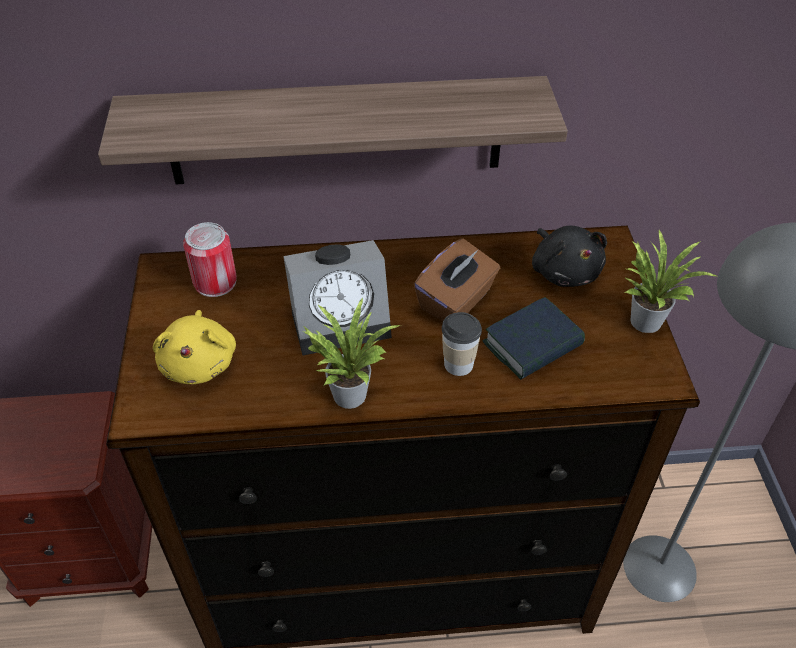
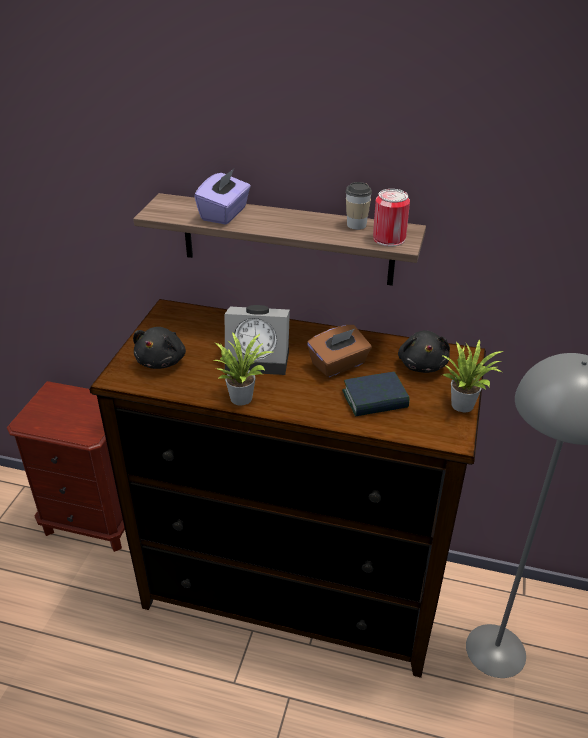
camera: 20 degrees right, 10 degrees down
(200, 363) = (162, 361): yellow plush toy -> black plush toy
(215, 282) = (194, 322): can -> can (389, 239)
(244, 115) = (224, 214): none -> purple tissue box
(458, 364) = (319, 399): cup -> cup (356, 225)

